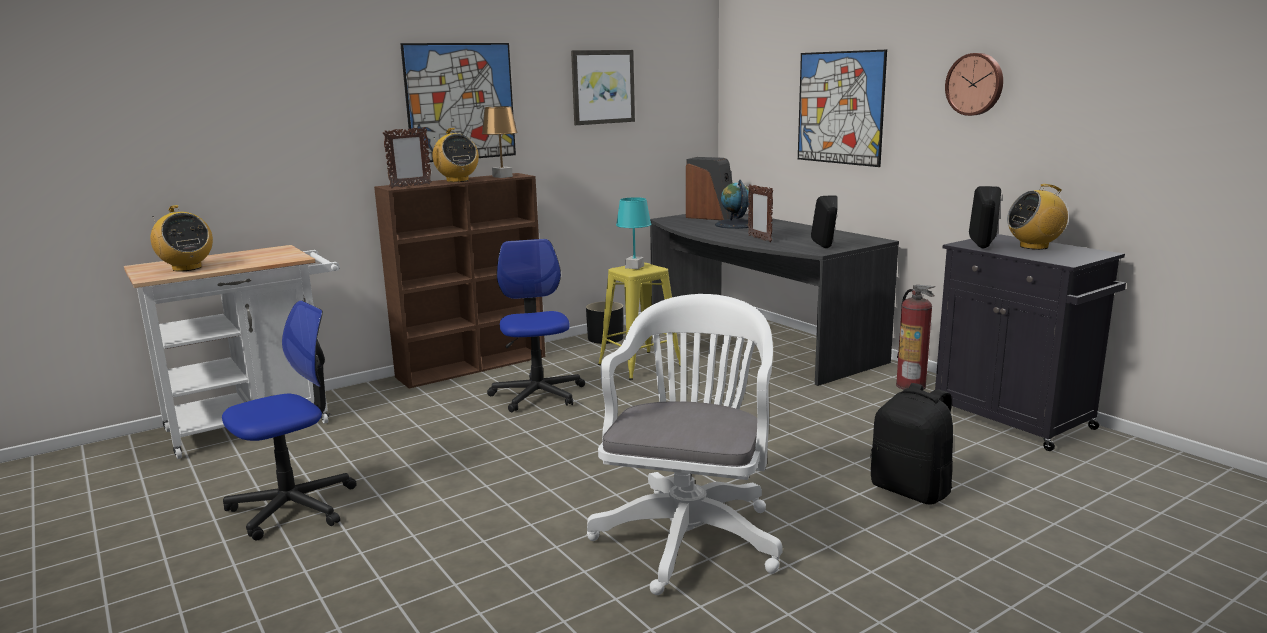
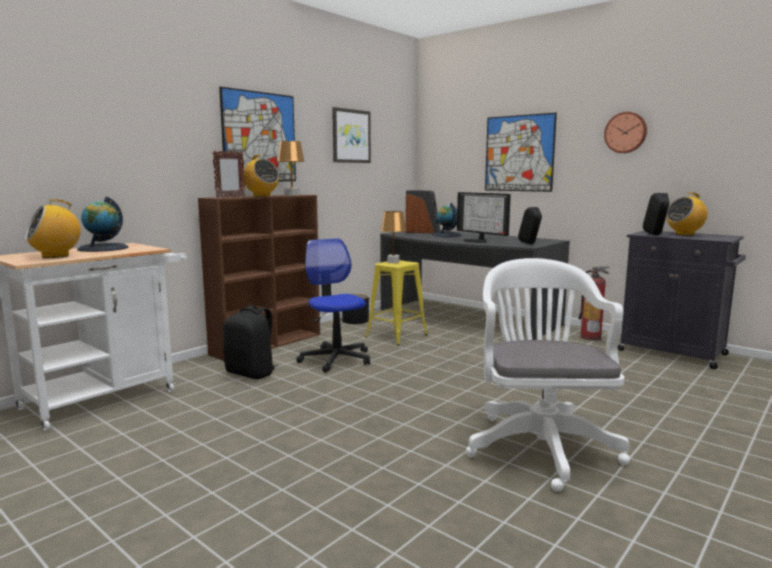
camera: 15 degrees left, 5 degrees down
(186, 268) = (56, 256): radio -> radio turned 105 degrees clockwise
(248, 255) = (103, 248): none -> globe
(293, 507) = (190, 459): office chair -> none
(634, 267) = (393, 262): turquoise table lamp -> brown table lamp
(759, 238) = (477, 241): picture frame -> monitor
(911, 490) = (658, 400): black backpack -> black backpack (252, 373)

